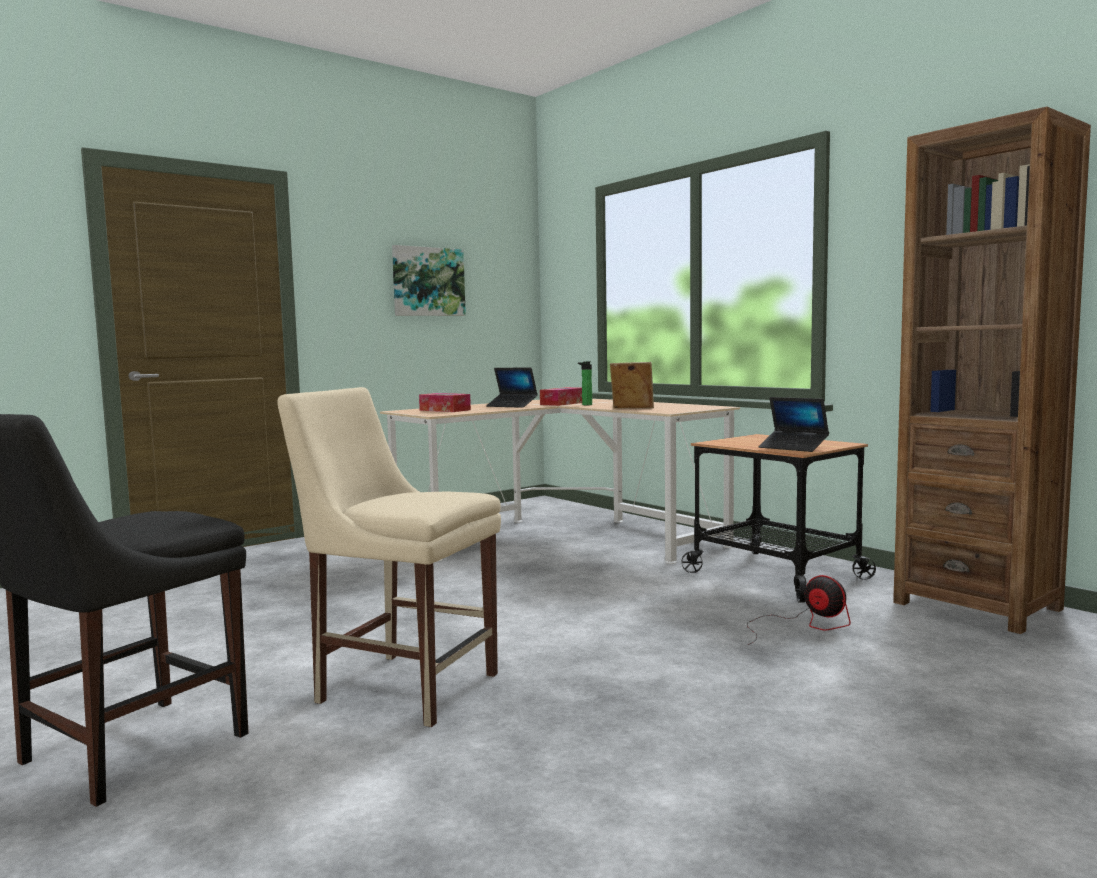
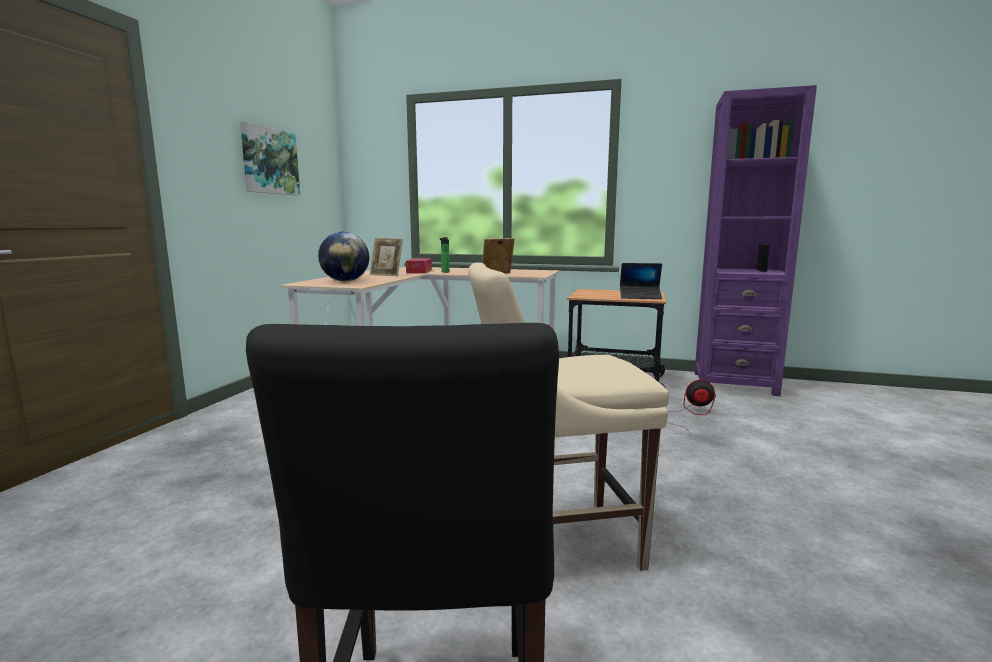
camera: 35 degrees left, 5 degrees up
(445, 410) = (345, 281): tissue box -> globe
(512, 406) = (387, 275): laptop -> picture frame
(977, 606) = (734, 383): brown bookcase -> purple bookcase

